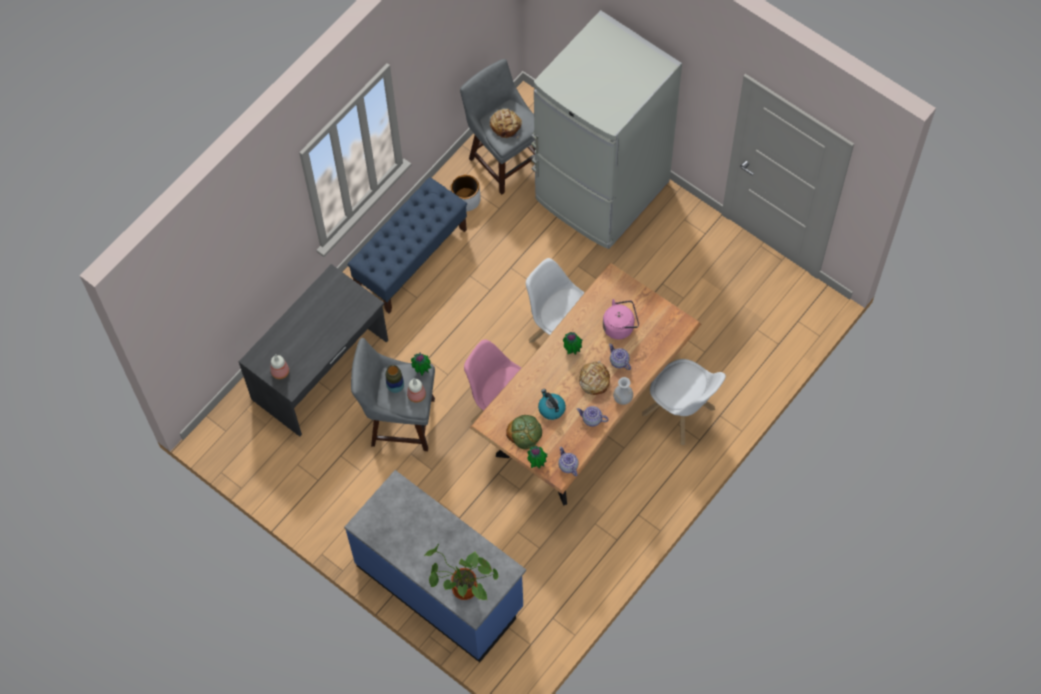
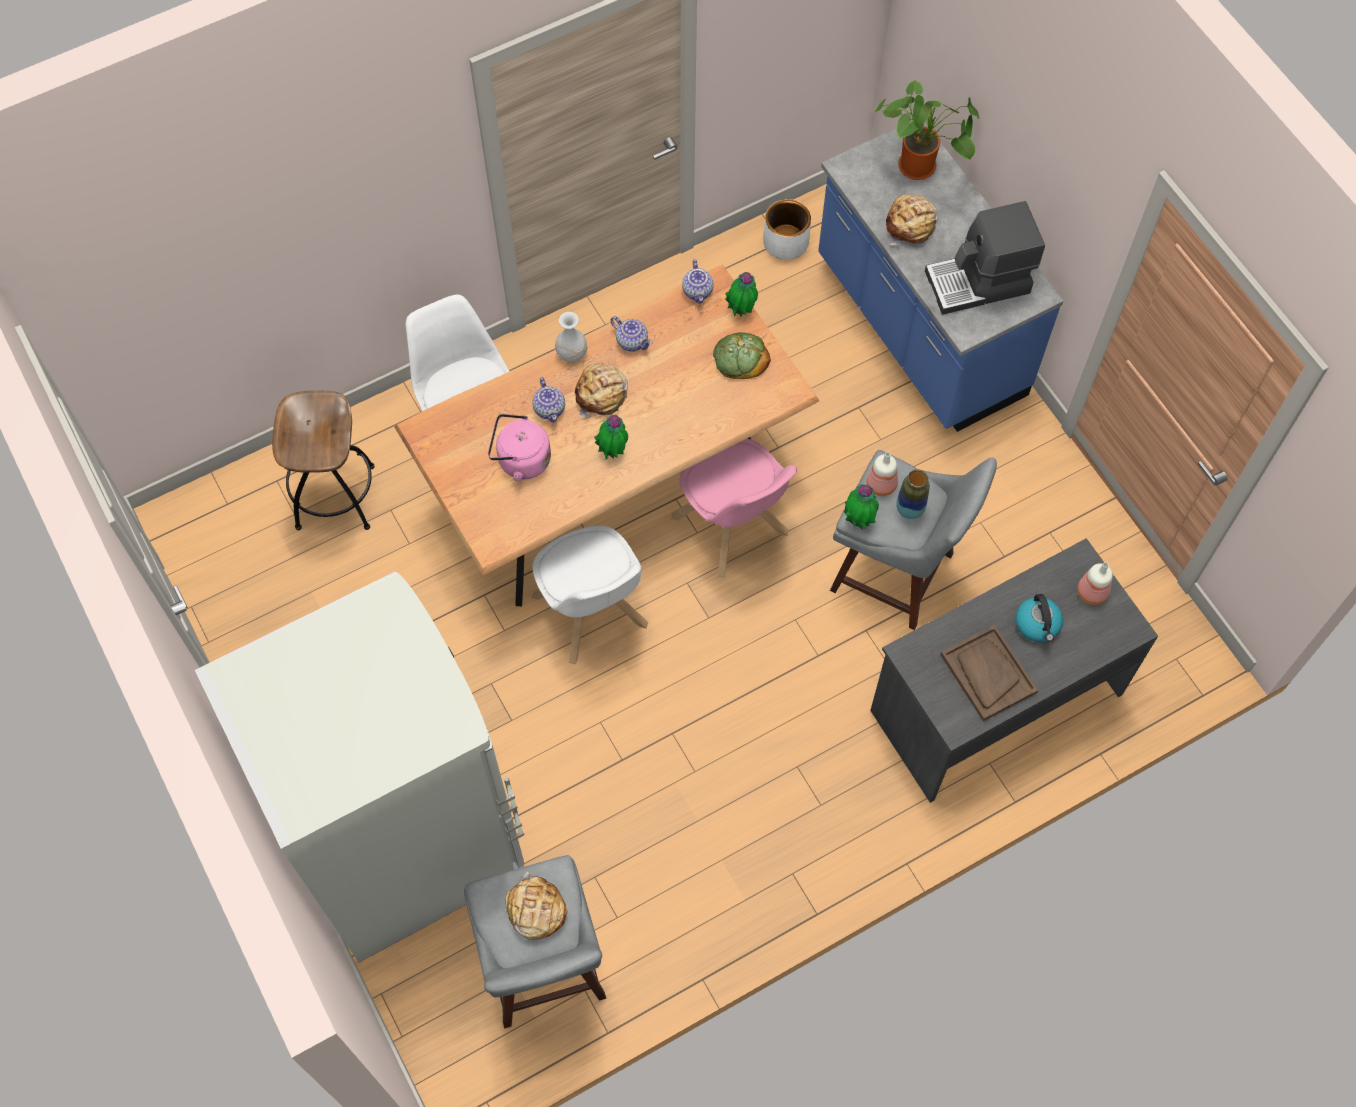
camera: 160 degrees left, 0 degrees up
(324, 308) = (988, 673): none -> brown tray
(398, 519) = (979, 283): none -> coffee machine
(411, 258) = (781, 840): blue bench -> none
(453, 544) = (911, 225): none -> bread
(466, 199) = (644, 917): white planter -> white planter (785, 242)
(551, 408) = (685, 377): kettle -> kettle (1038, 624)
(740, 347) = (335, 496): none -> brown stool

